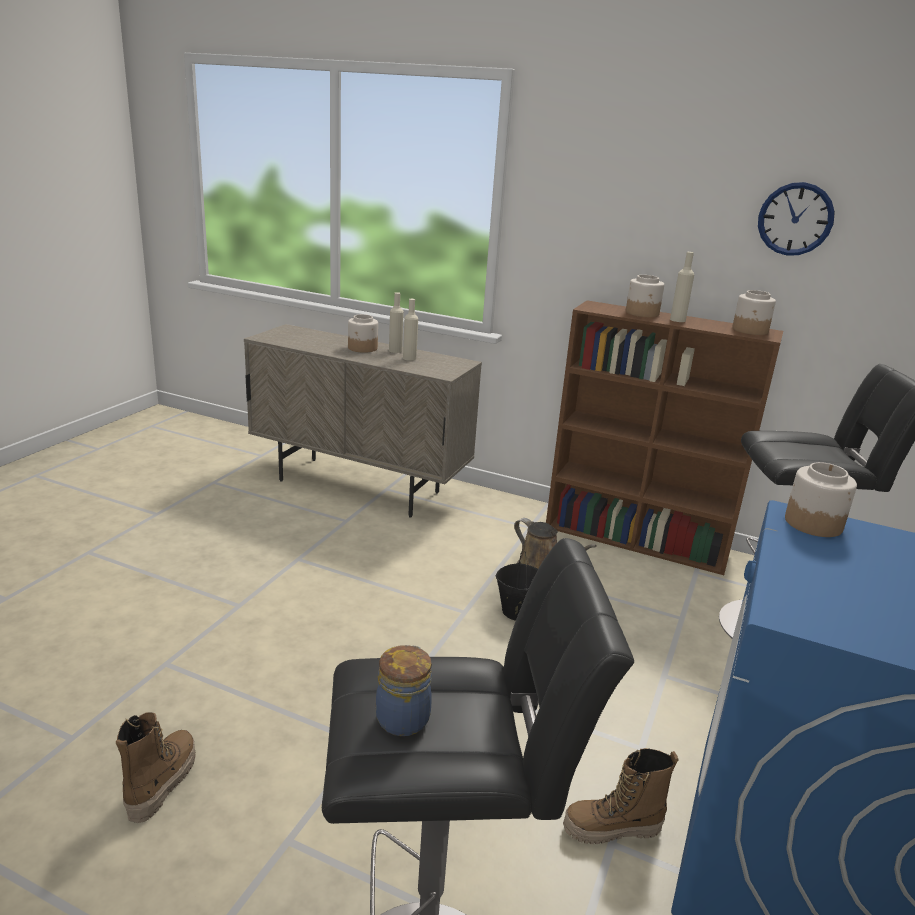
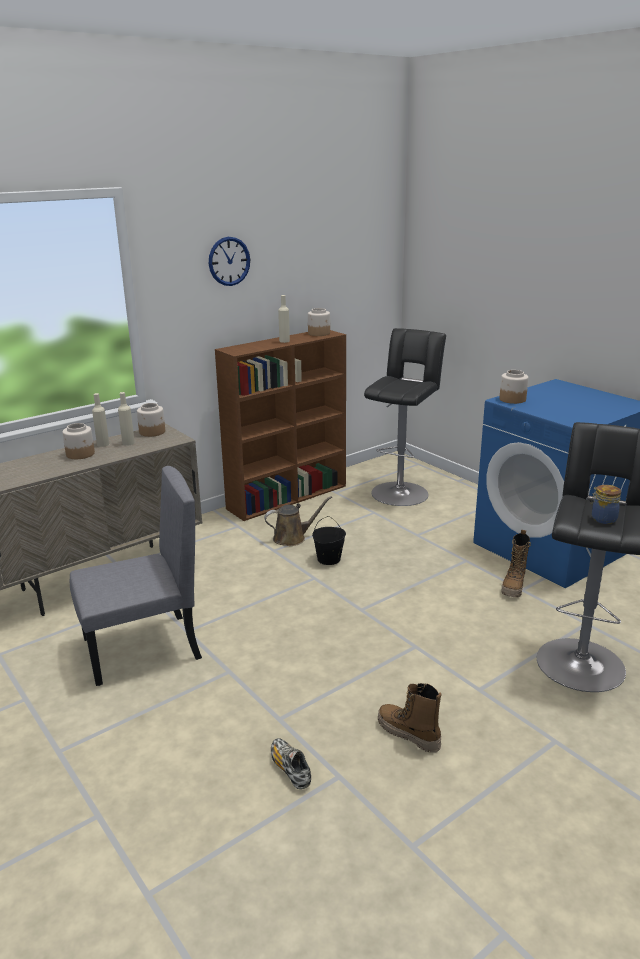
camera: 60 degrees left, 0 degrees up
(79, 696) = (290, 769): none -> shoe
(253, 544) = (142, 649): none -> grey chair
(642, 313) = (261, 344): jar -> jar (152, 432)
(795, 219) = (314, 260): wall clock -> wall clock (229, 261)

